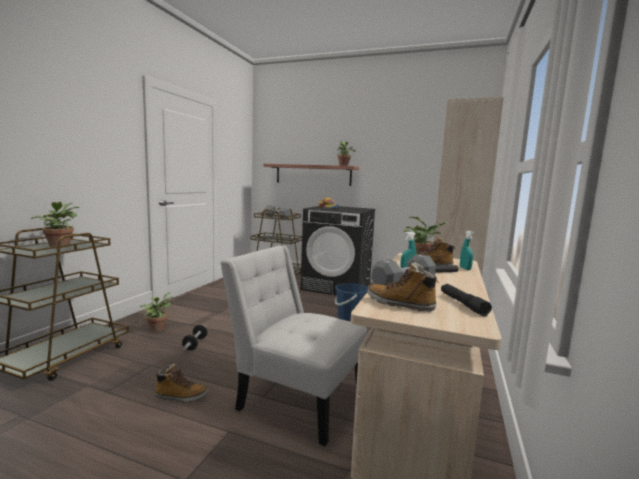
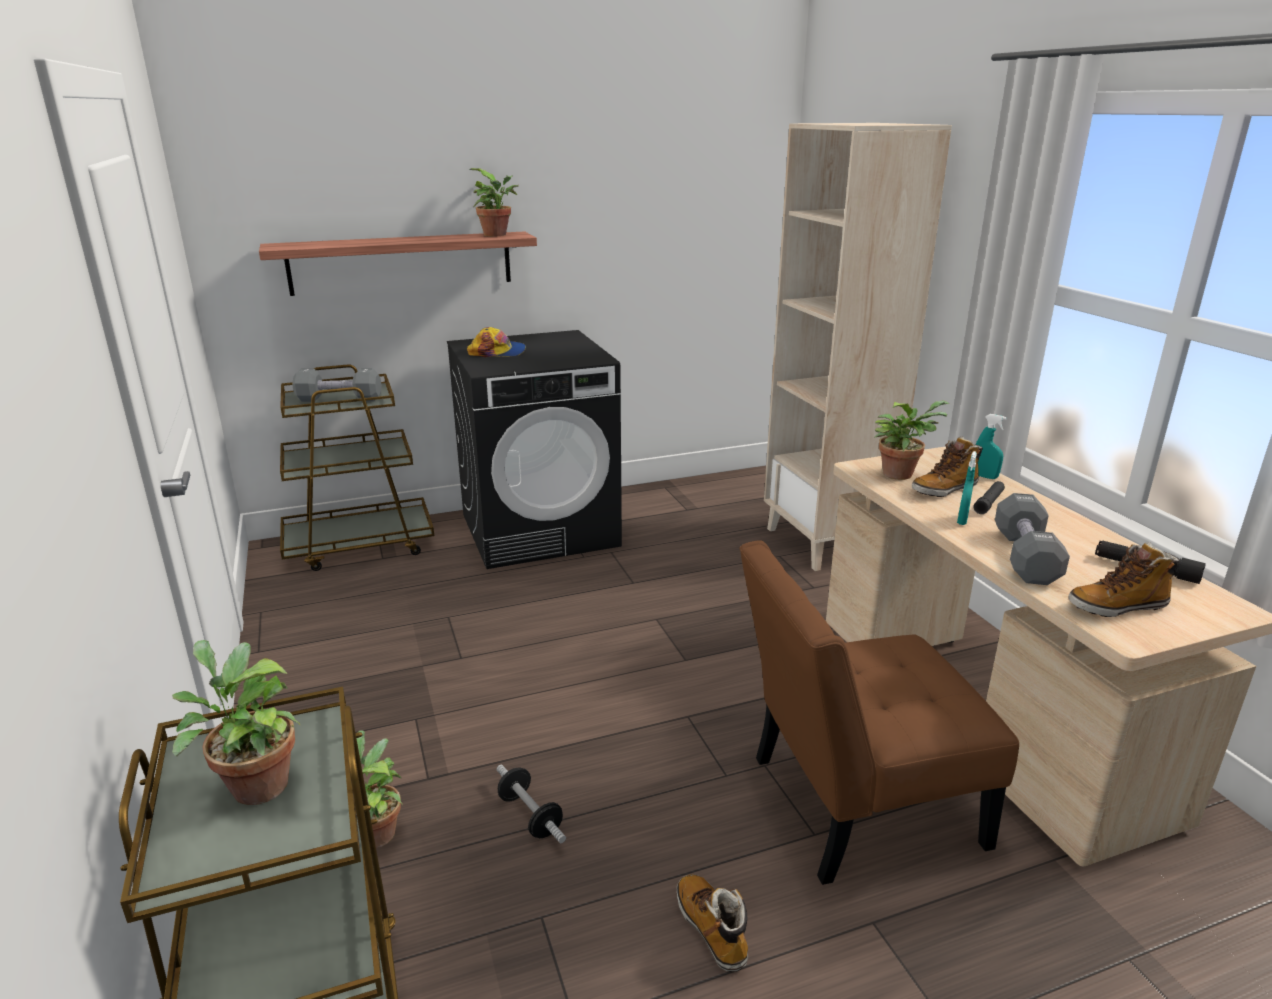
camera: 40 degrees left, 15 degrees up
(180, 397) = (712, 929): boot -> boot turned 75 degrees counterclockwise
(296, 397) = (853, 804): white chair -> brown chair
(350, 318) = (680, 600): blue bucket -> none

